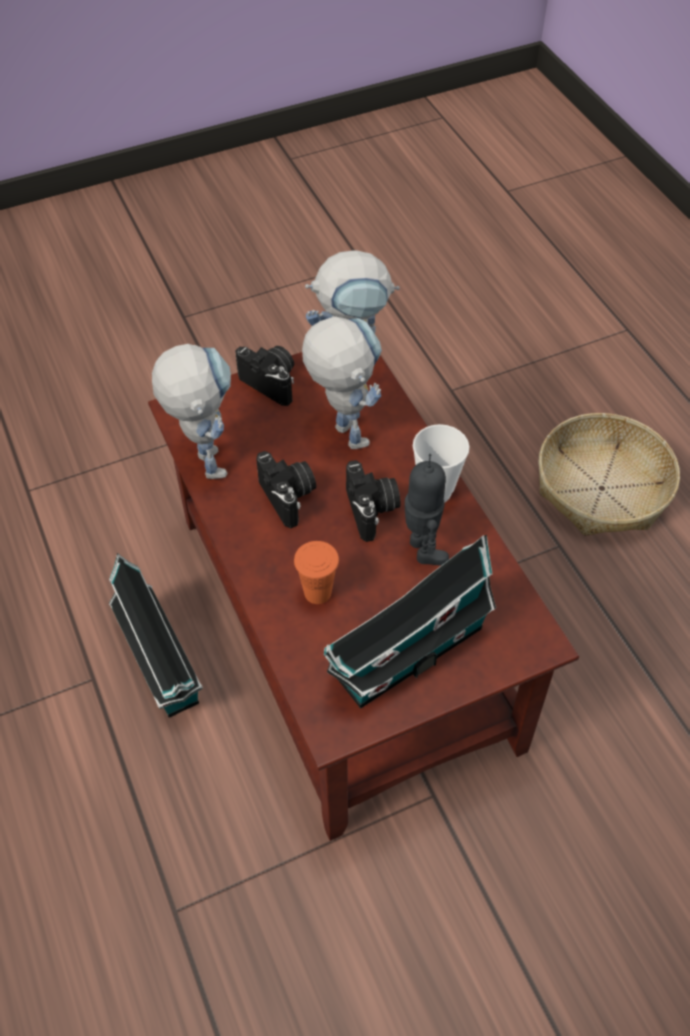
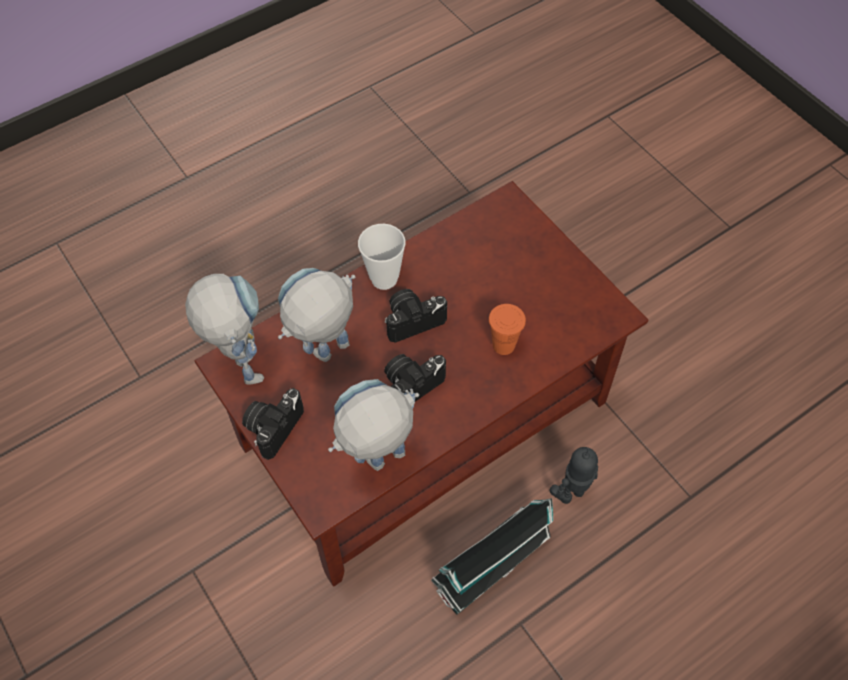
camera: 100 degrees left, 5 degrees up
(405, 656) = (544, 279): toy house -> none
(422, 549) = (444, 280): toy robot -> toy robot (571, 494)
(602, 488) = (250, 254): basket -> none

